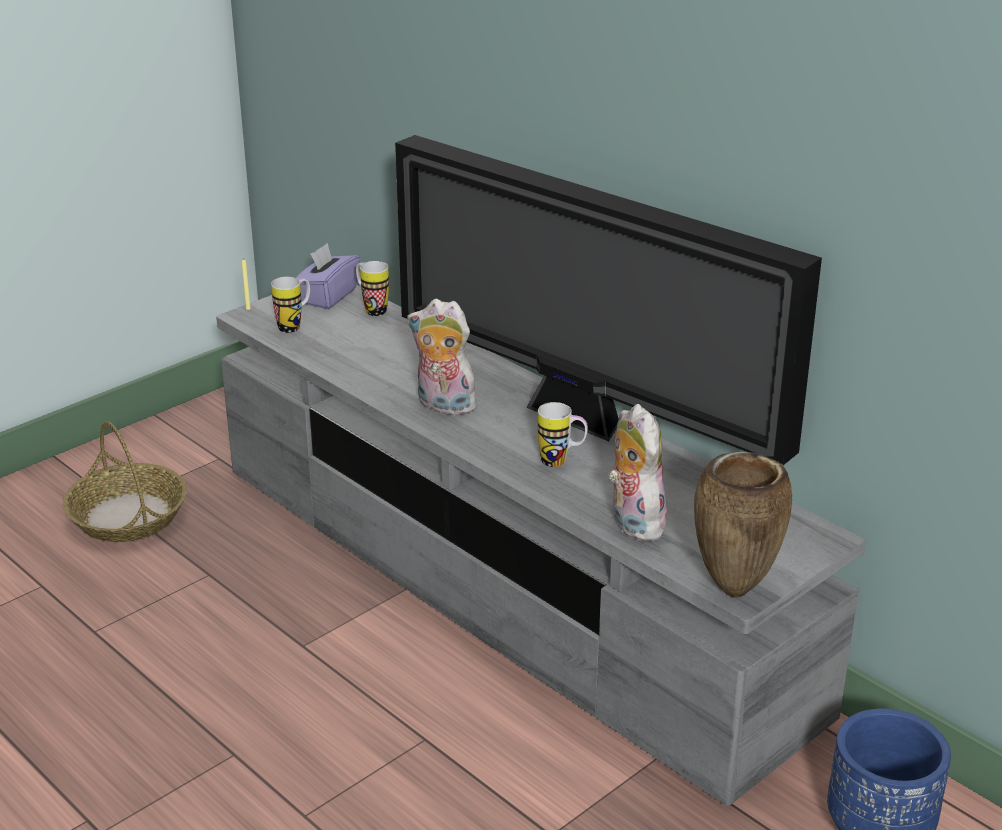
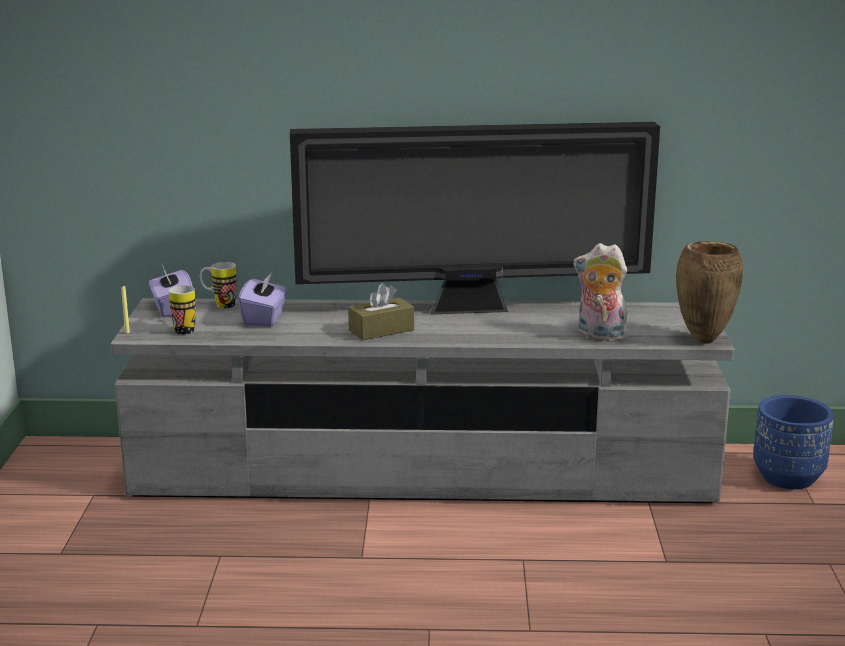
camera: 45 degrees left, 10 degrees down
(127, 516) = (85, 555): basket -> none
(376, 342) = (264, 318): none -> purple tissue box
(443, 406) = (381, 330): plush toy -> brown tissue box
(561, 462) = (506, 328): mug -> none

